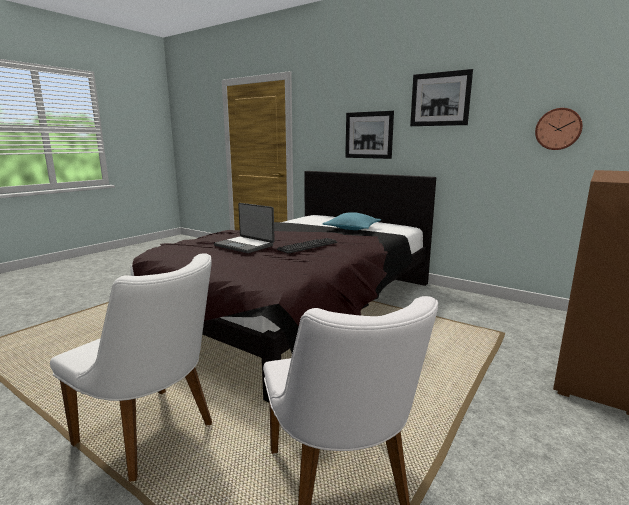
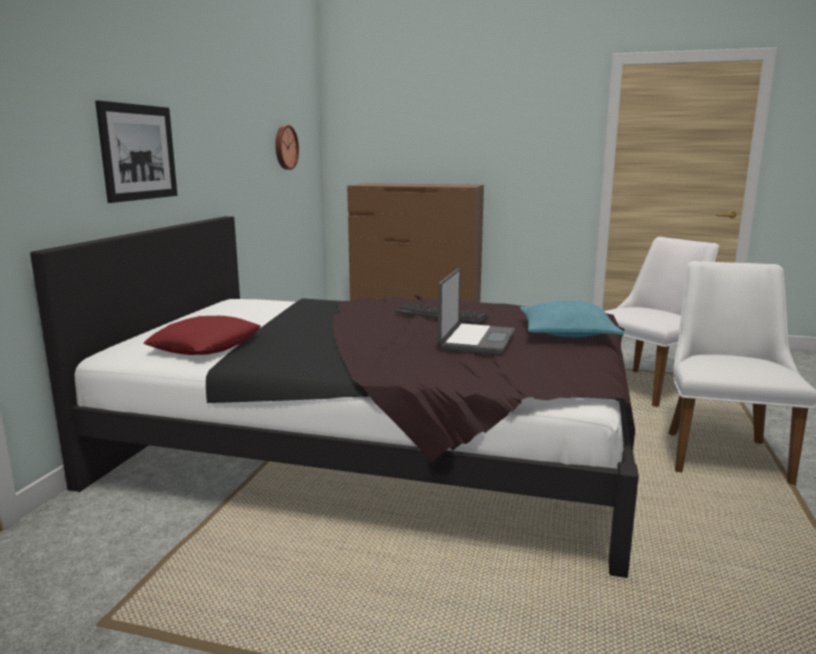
camera: 110 degrees left, 0 degrees up
(310, 221) = (206, 345): none -> red pillow
(352, 229) = (271, 317): turquoise pillow -> turquoise pillow (567, 333)
(440, 99) = (211, 98): picture -> none

